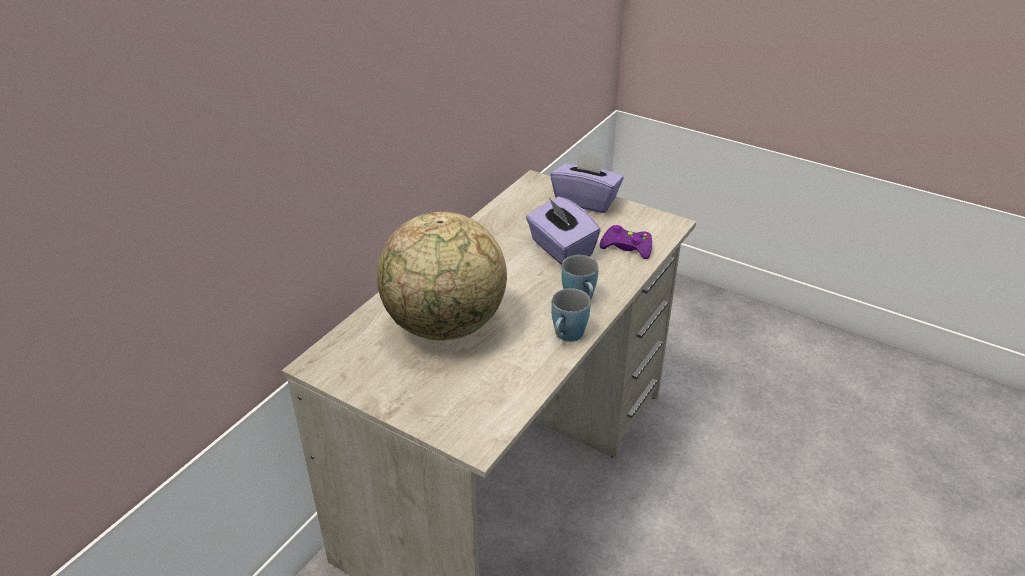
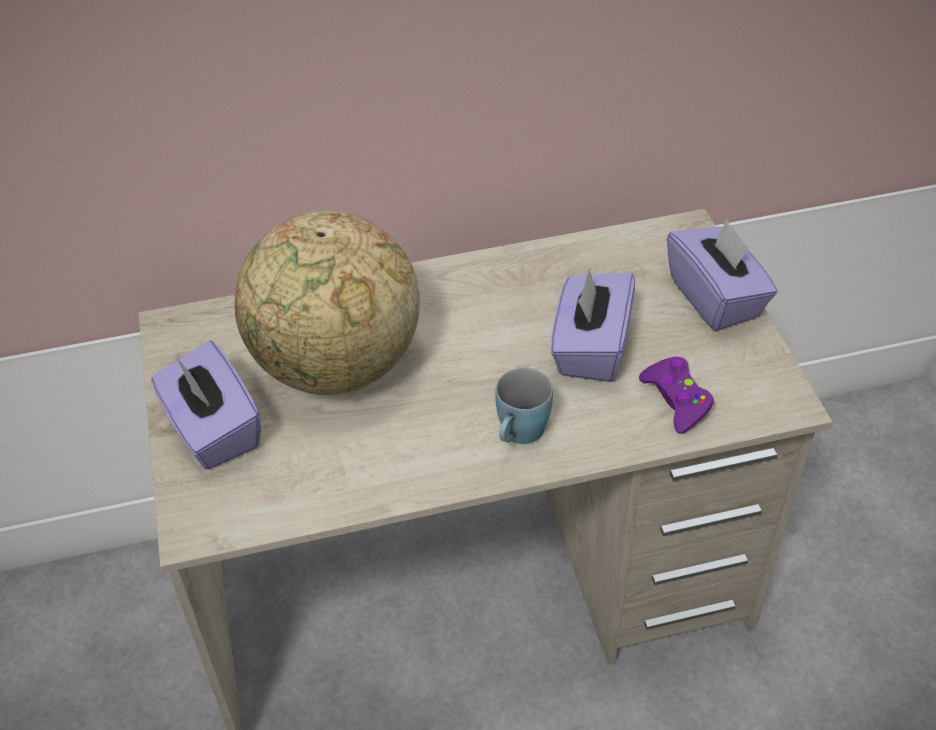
camera: 45 degrees right, 10 degrees up
(419, 394) = (213, 430): none -> purple tissue box
(566, 337) = (440, 471): blue mug -> none

